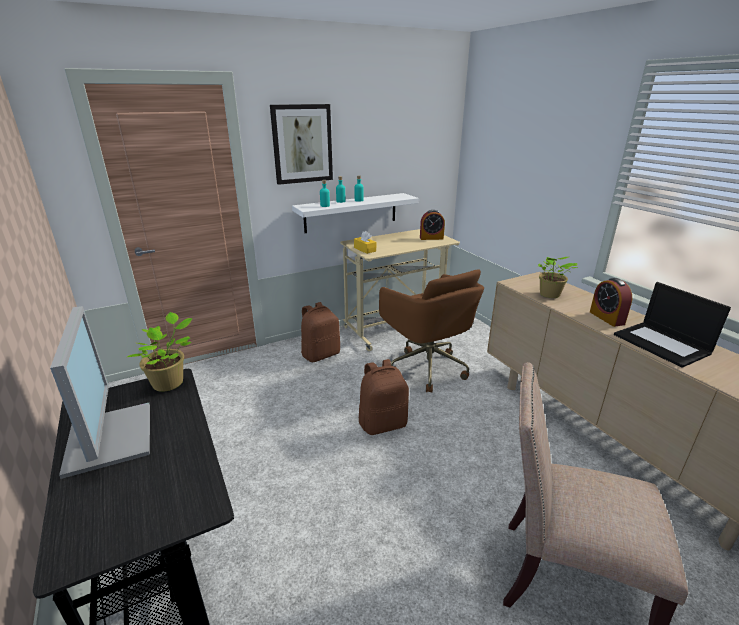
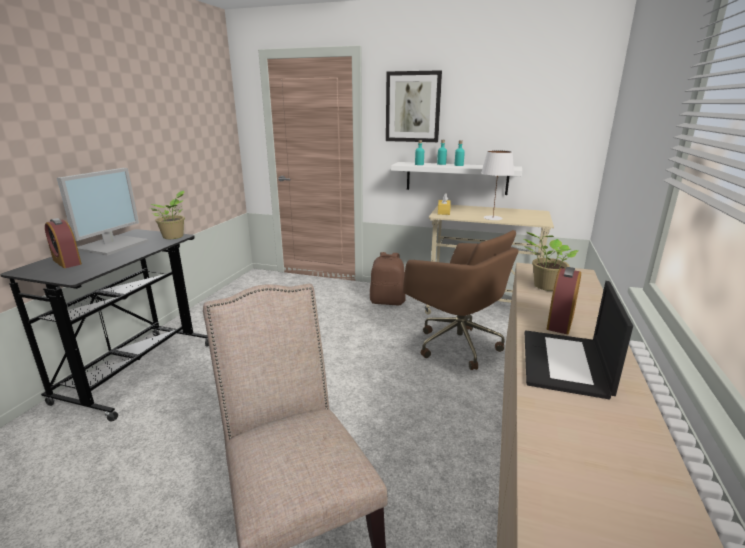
camera: 45 degrees right, 5 degrees down
(383, 423) = (355, 361): brown backpack -> none
(411, 245) = (493, 218): none -> white table lamp
(425, 367) = (454, 345): brown office chair -> brown office chair turned 60 degrees counterclockwise
(431, 238) = (529, 217): alarm clock -> alarm clock (67, 262)

